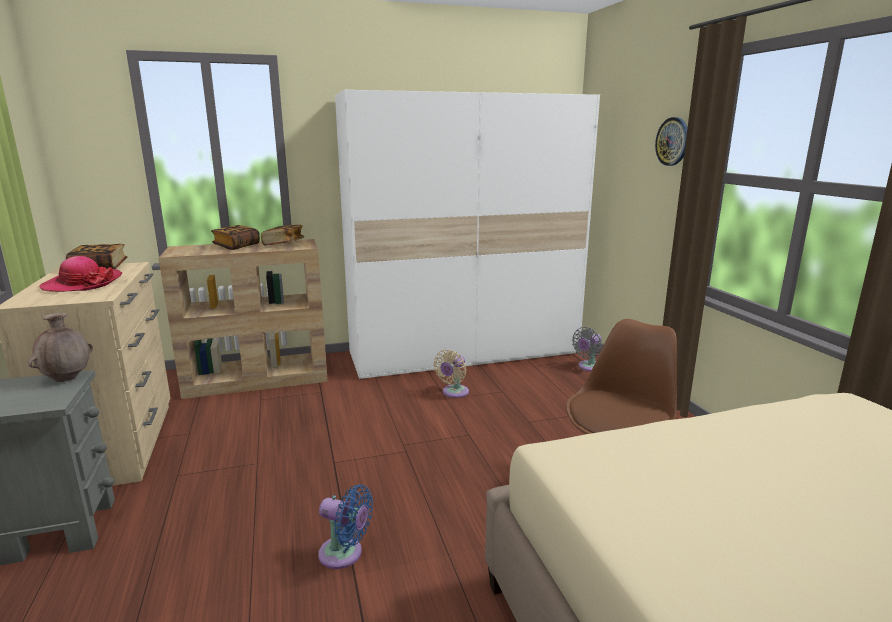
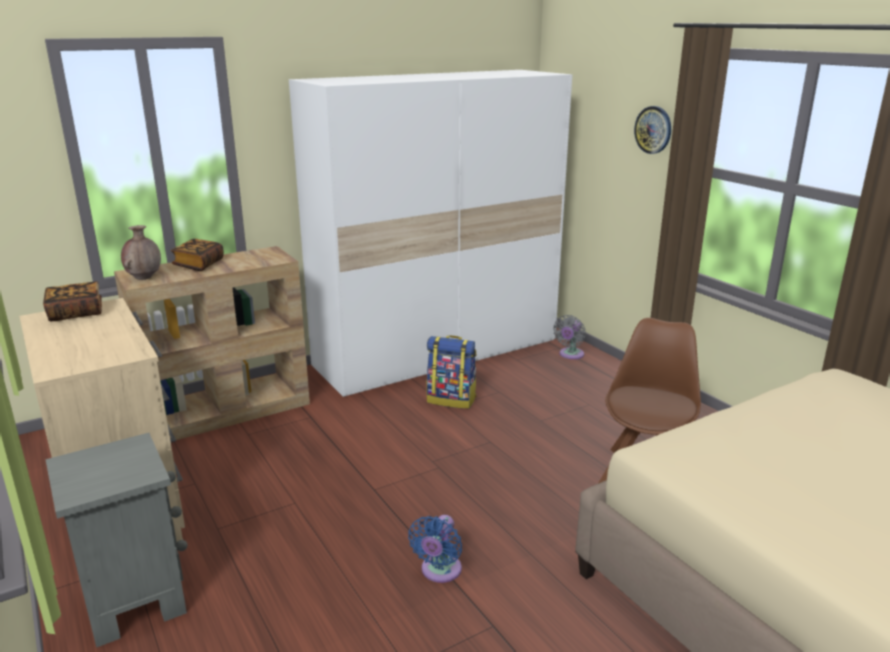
camera: 15 degrees left, 5 degrees up
(67, 378) = (131, 446): brown vase -> brown vase (144, 278)
(82, 284) = (89, 338): hat -> none
(283, 244) = (251, 257): book -> none
(344, 554) = (439, 571): blue fan -> blue fan turned 105 degrees clockwise
(453, 393) = (452, 400): beige fan -> backpack

